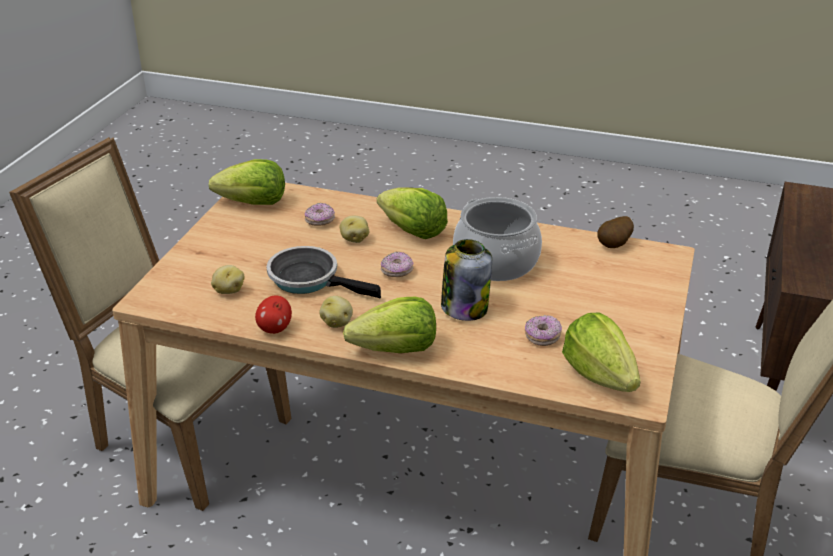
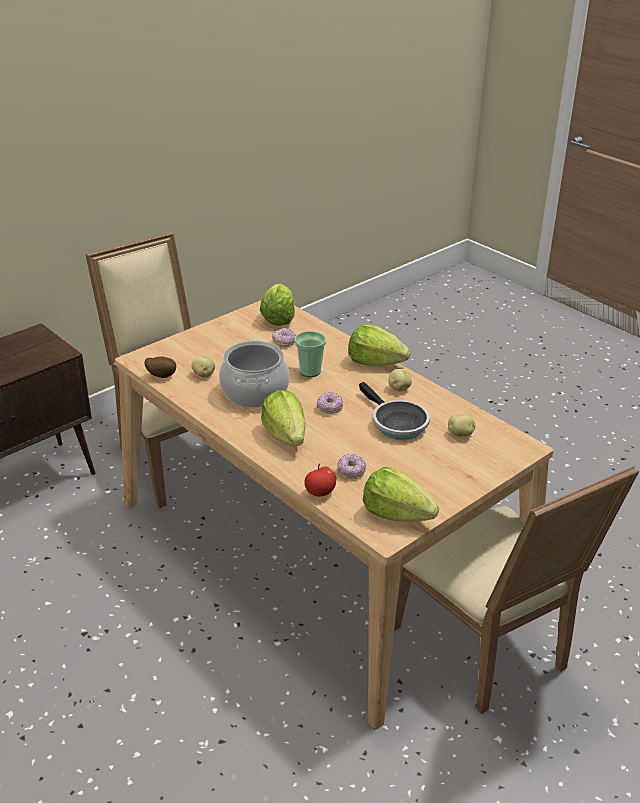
camera: 150 degrees left, 0 degrees up
(274, 329) = (442, 397): apple -> apple (320, 493)
(354, 239) = (337, 444): potato -> potato (203, 375)
(464, 307) = (310, 371): jar -> cup

